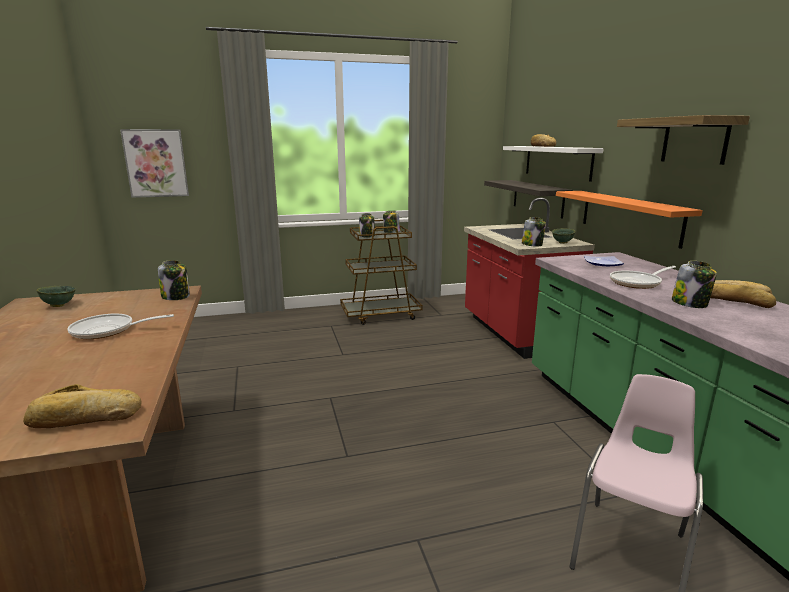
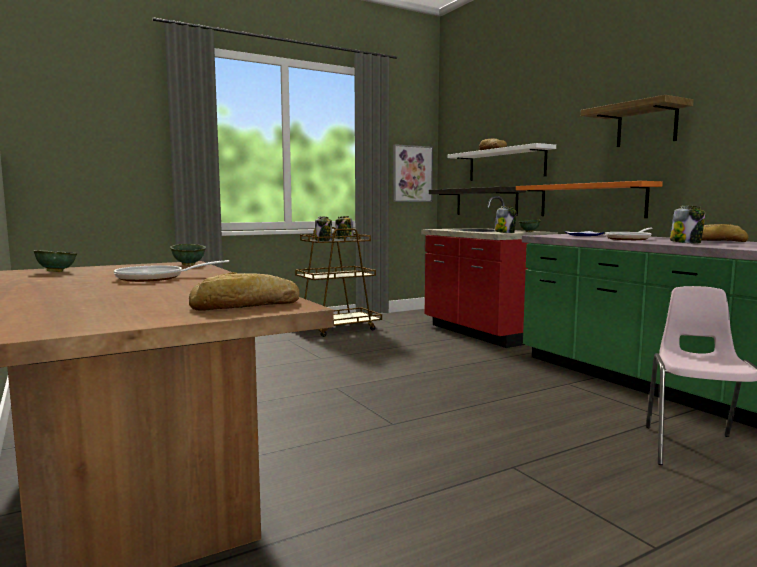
camera: 15 degrees left, 10 degrees down
(156, 163) = (82, 159): picture -> picture (412, 174)
(176, 296) = (189, 265): jar -> green bowl

